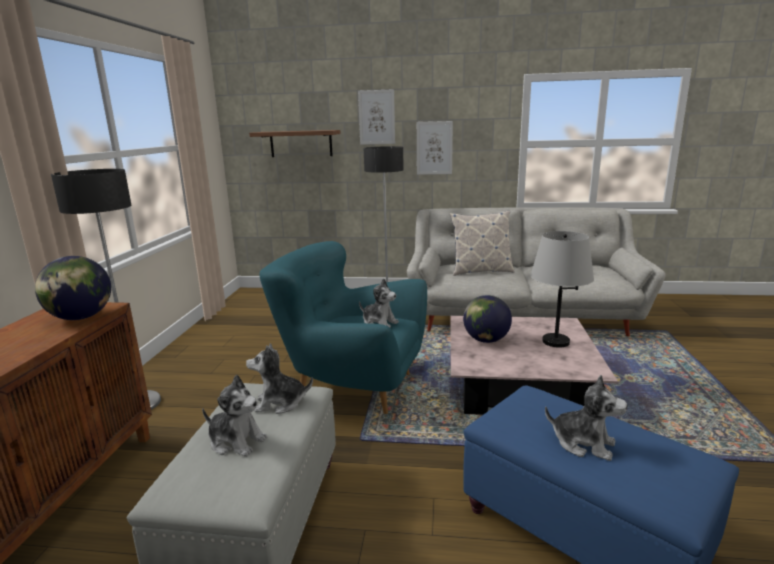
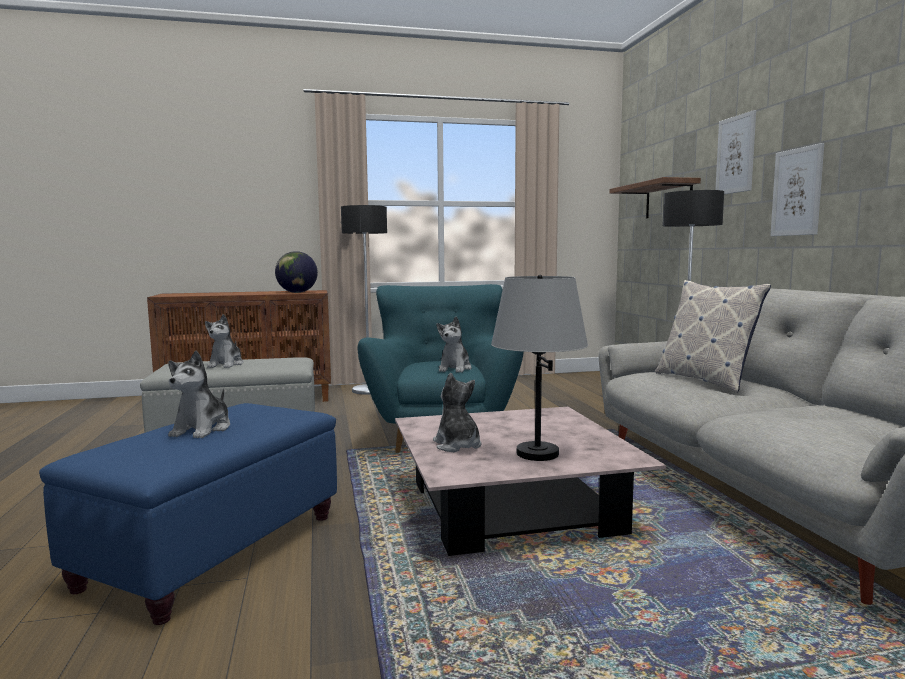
camera: 70 degrees right, 10 degrees down
(280, 403) = (277, 365): plush toy -> plush toy (457, 445)
(486, 340) = (503, 423): globe -> none

